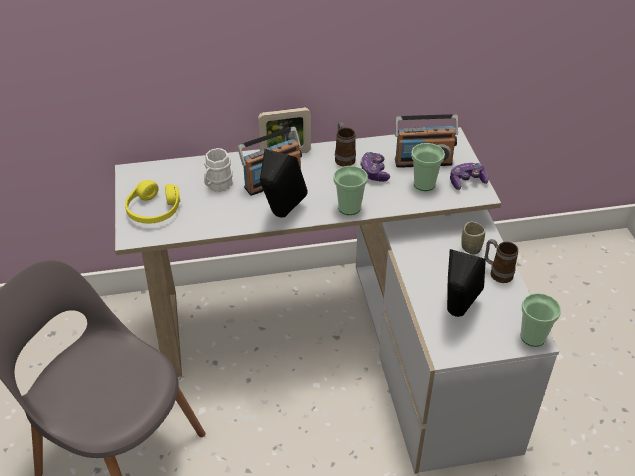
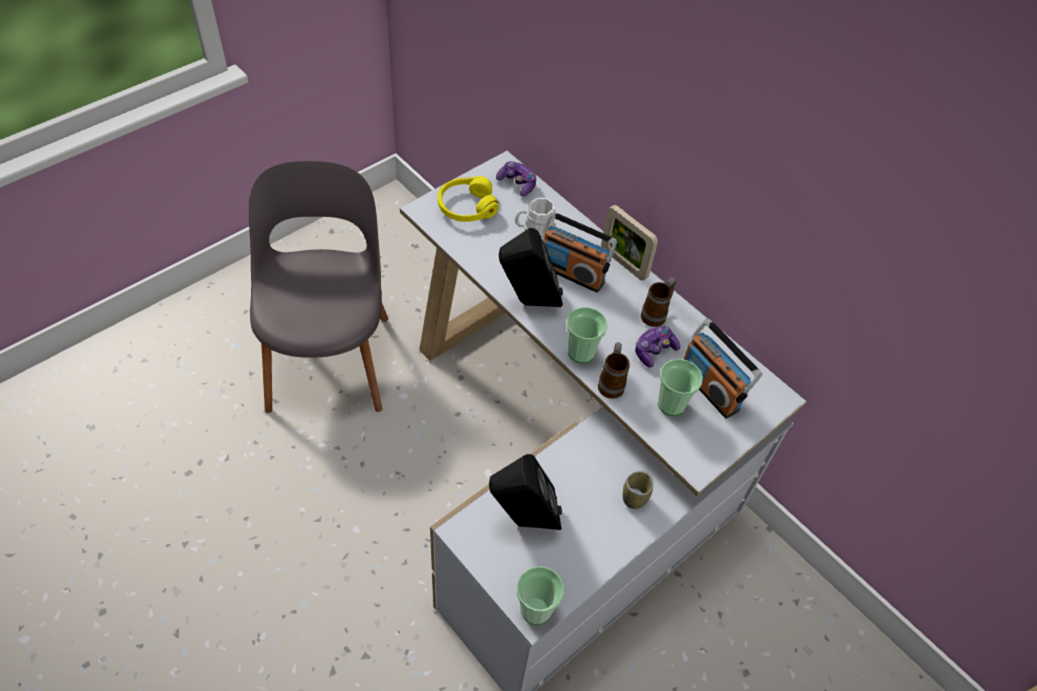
camera: 55 degrees right, 10 degrees up
(467, 181) = (709, 444): game controller -> game controller (517, 183)
(497, 273) = (612, 539): mug -> mug (611, 383)

